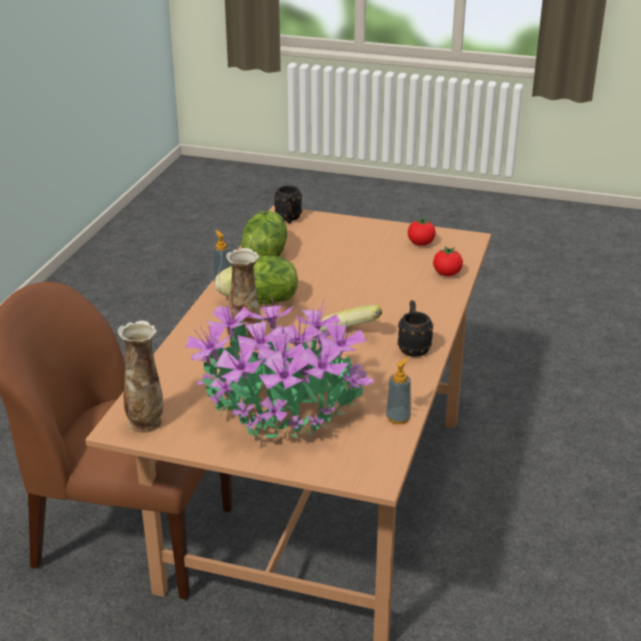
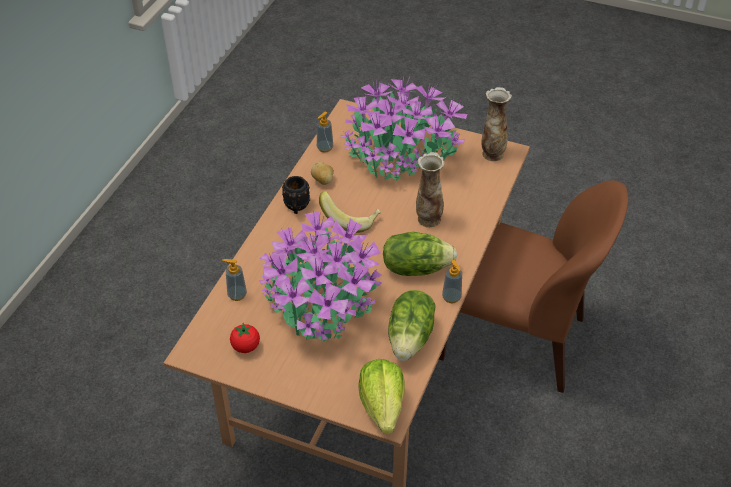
camera: 175 degrees left, 15 degrees up
(288, 219) = (382, 406): black mug -> lettuce
(358, 271) = (320, 305): none -> potted plant
(388, 377) = (323, 181): none -> potato
(447, 274) = (237, 295): tomato -> soap dispenser

